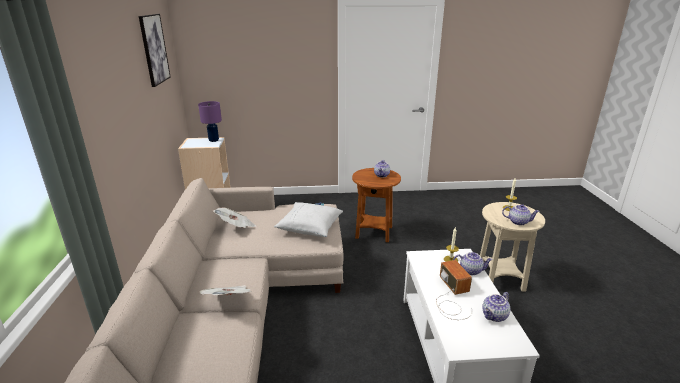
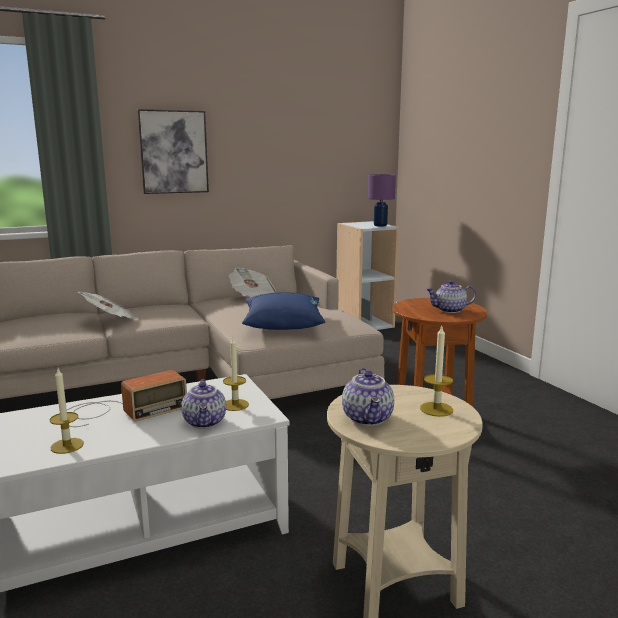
camera: 70 degrees right, 10 degrees down
(154, 49) = (329, 100): picture -> picture (174, 152)
(310, 228) = (283, 325): grey pillow -> blue pillow
(495, 316) = (67, 446): teapot -> candle

